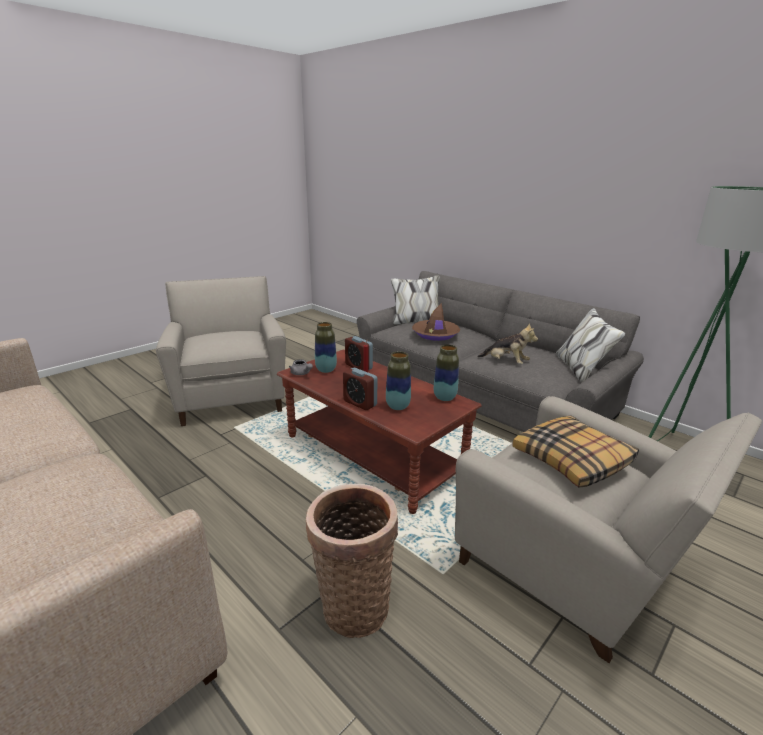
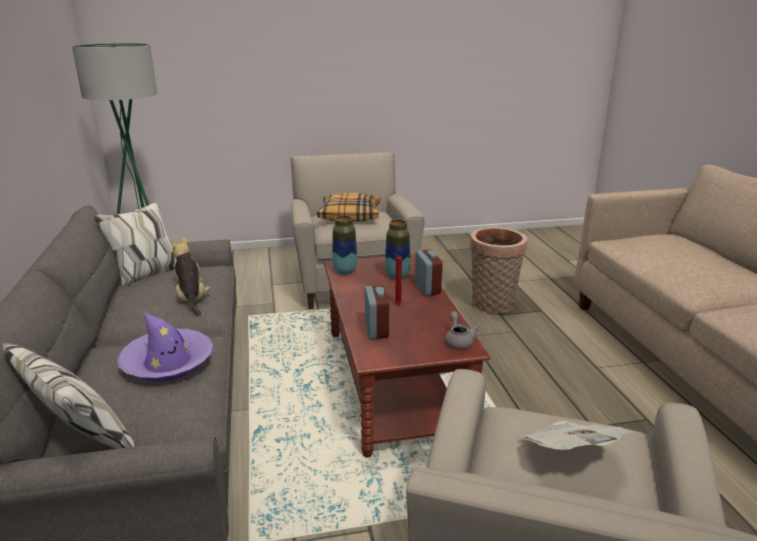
camera: 145 degrees left, 0 degrees up
(221, 336) = (570, 455): none -> newspaper
(326, 370) = (422, 337): vase -> none
(435, 334) = (168, 363): brown hat -> purple hat

